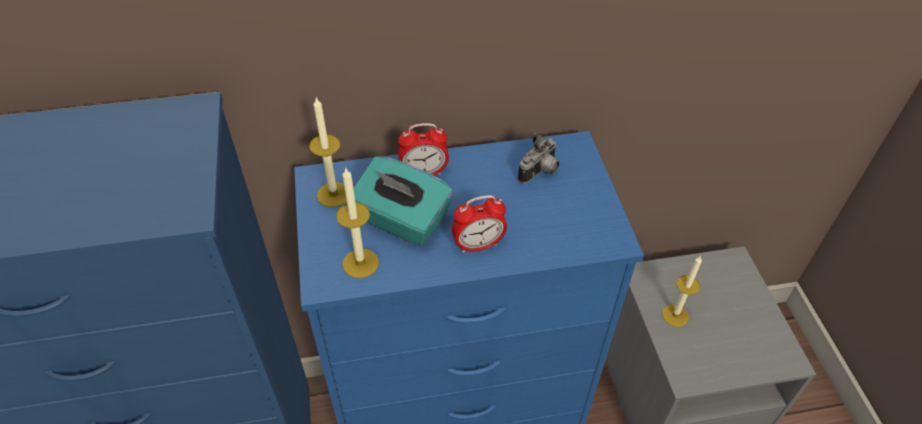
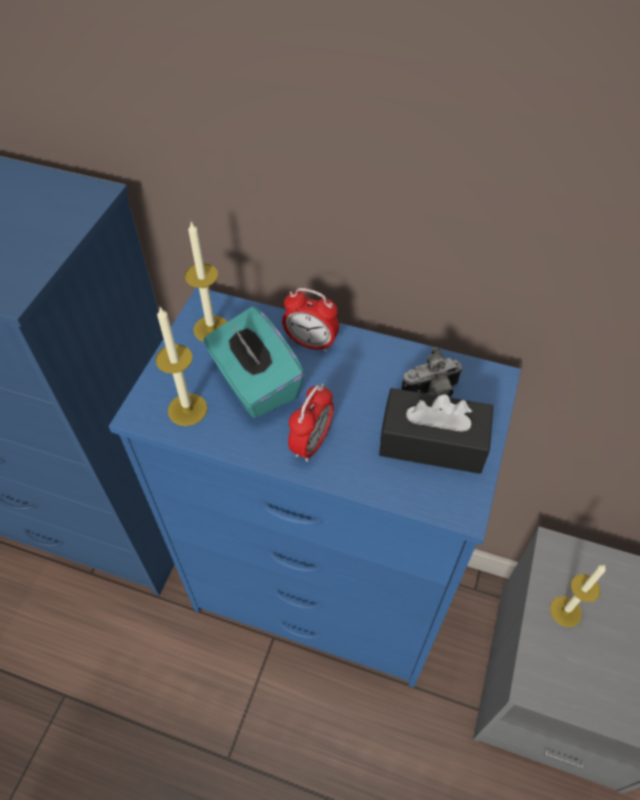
camera: 30 degrees right, 5 degrees up
(478, 245) = (311, 443): alarm clock -> alarm clock turned 75 degrees counterclockwise
(564, 206) = (432, 442): none -> black tissue box

